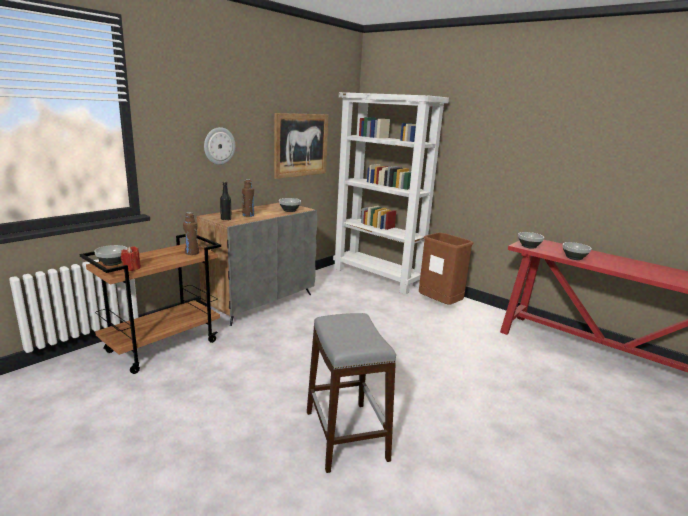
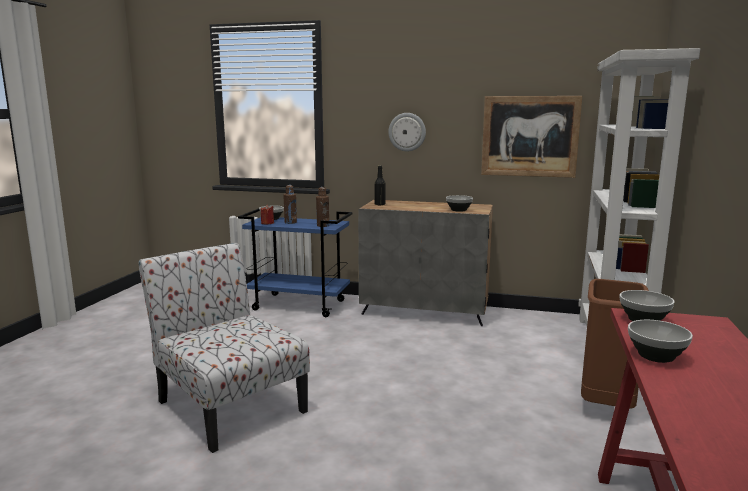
camera: 65 degrees right, 5 degrees down
(163, 346) = (300, 305): brown cart -> blue cart
(248, 215) = (407, 206): brown bottle -> brown bottle (290, 222)
(345, 435) = (229, 405): grey stool -> chair

